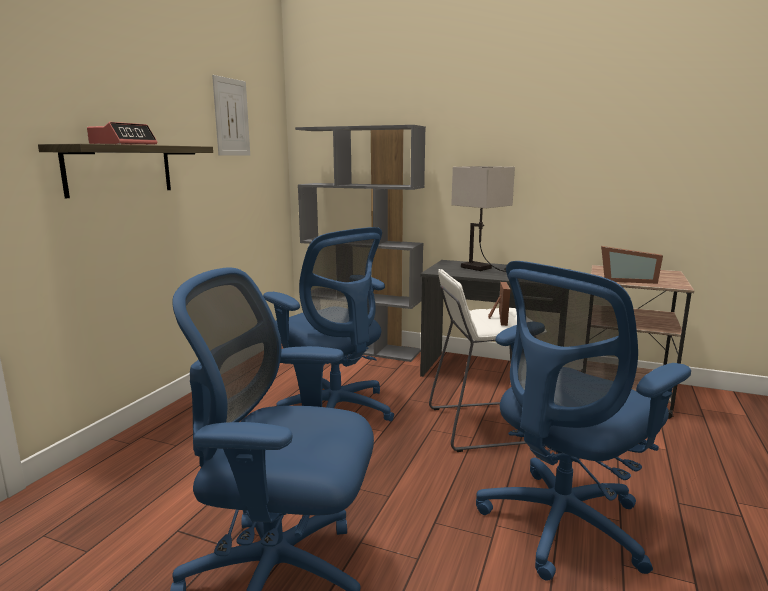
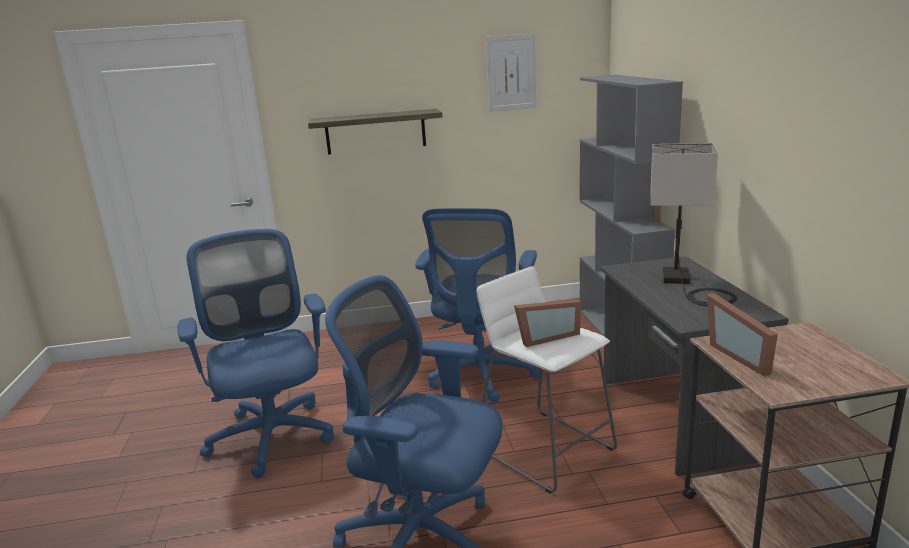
camera: 60 degrees right, 5 degrees up
(124, 144) = (364, 116): alarm clock -> none

